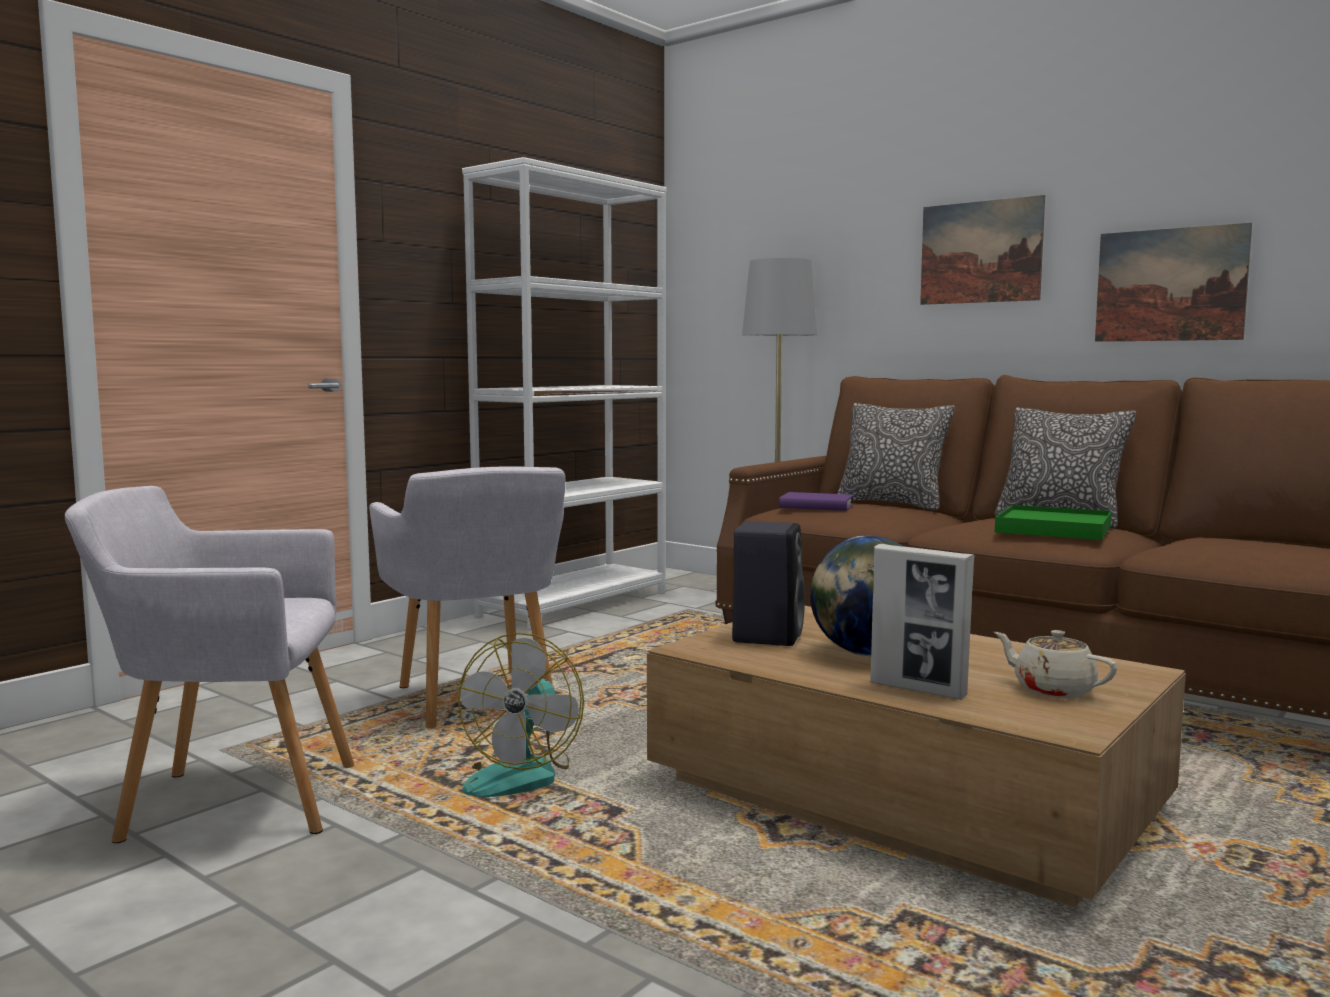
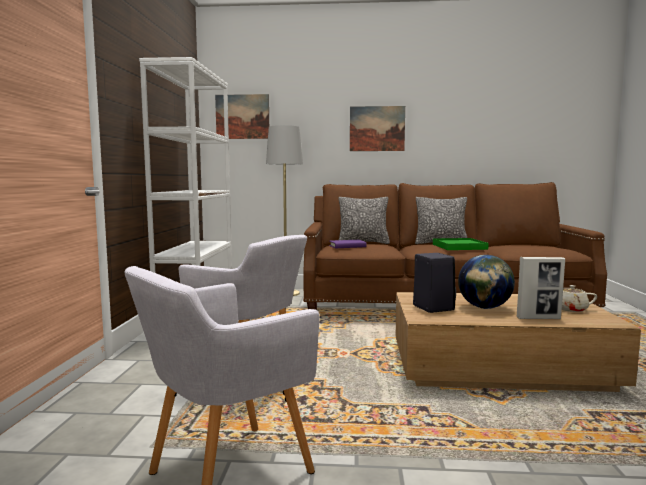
camera: 35 degrees left, 0 degrees up
(520, 775) = (348, 405): fan -> none
(1170, 285) = (456, 146): picture -> picture (242, 116)

